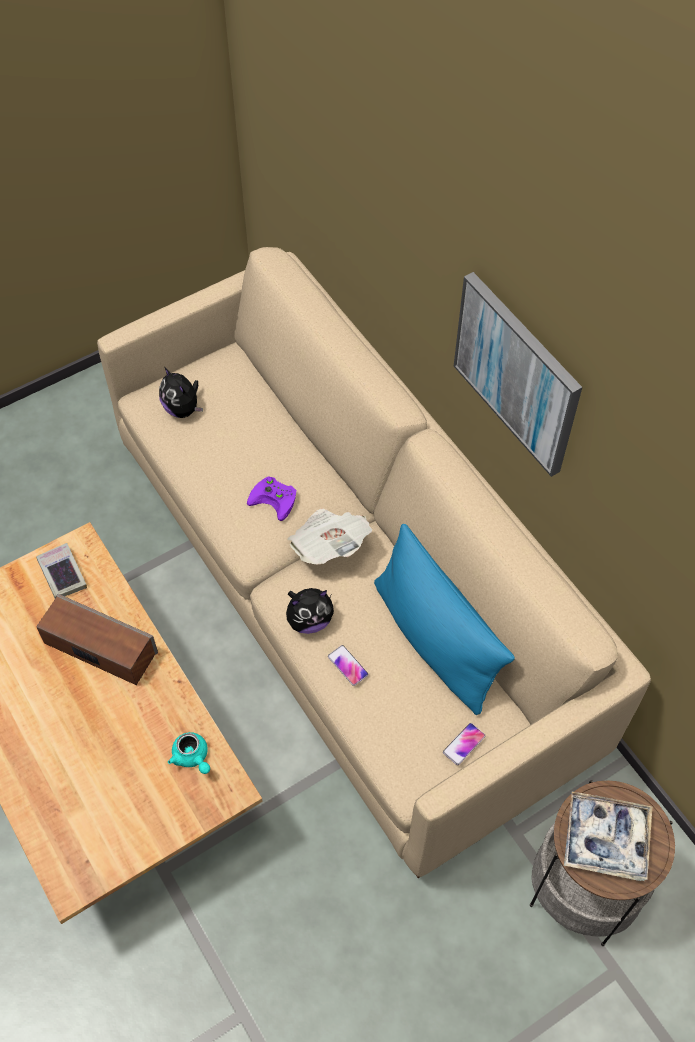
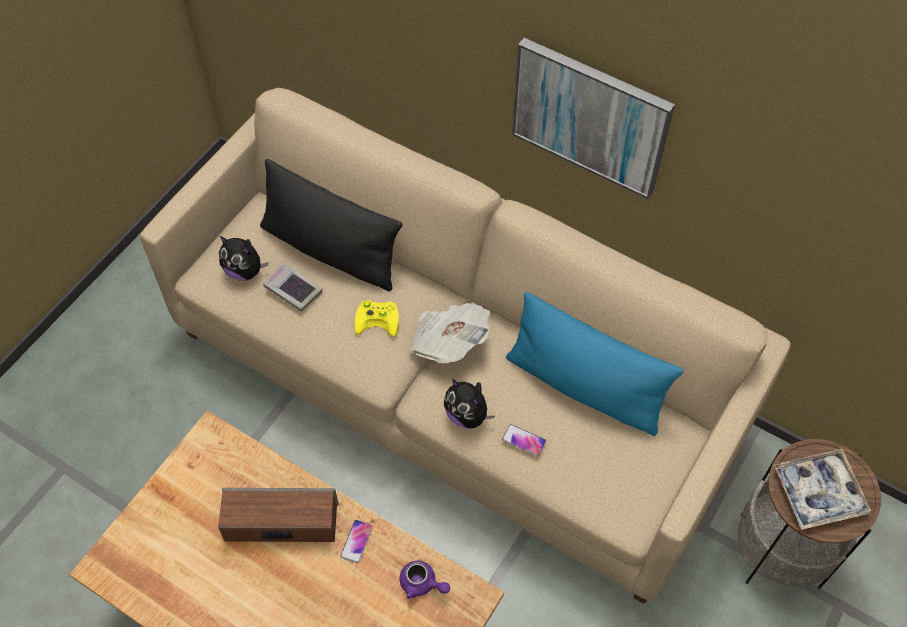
camera: 25 degrees left, 0 degrees up
(62, 574) = (207, 469): book -> book (293, 290)
(192, 757) = (422, 584): turquoise teapot -> purple teapot
(267, 419) = (330, 250): none -> black pillow
(276, 499) = (379, 319): purple game controller -> yellow game controller
(309, 620) = (467, 415): plush toy -> plush toy turned 90 degrees clockwise
(464, 744) = (656, 465): phone -> phone (356, 541)

